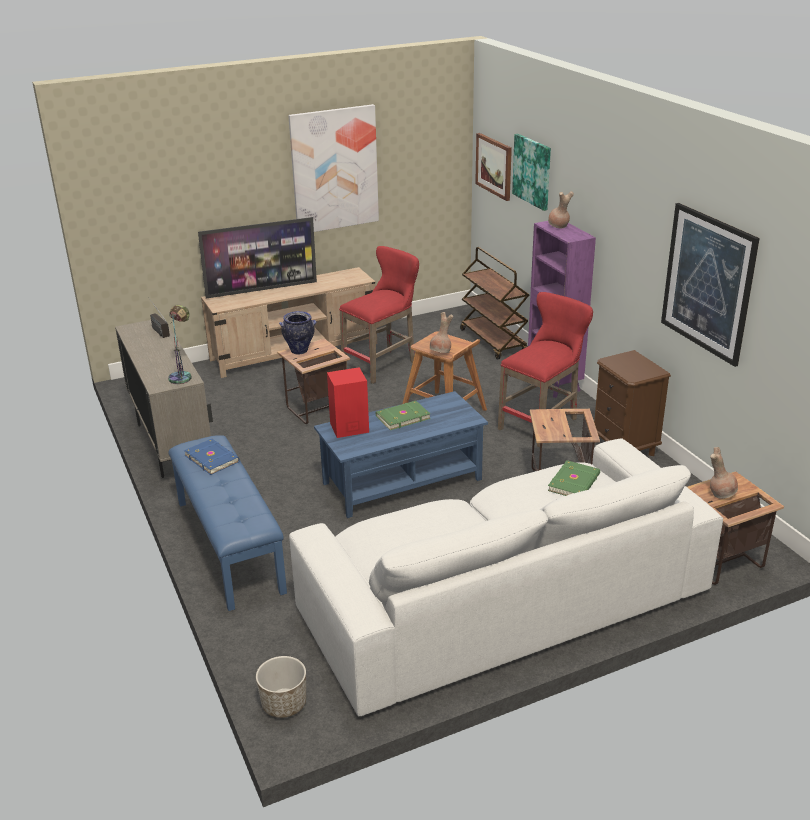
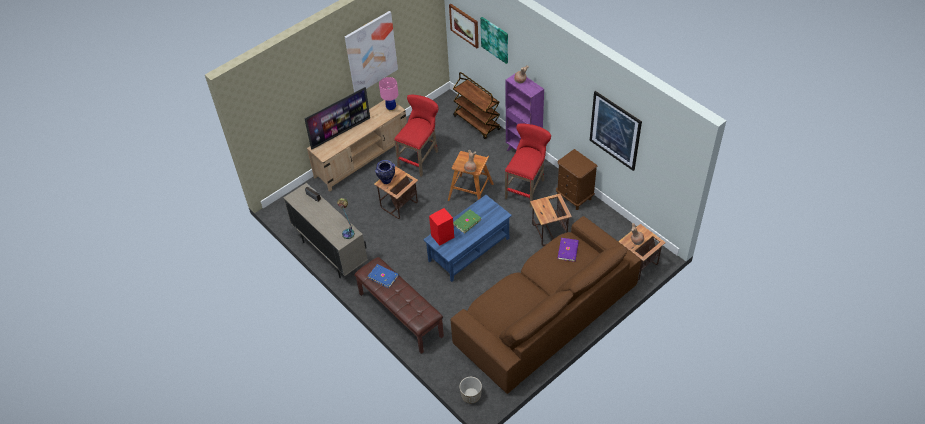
camera: 15 degrees left, 20 degrees up
(228, 545) = (400, 315): blue bench -> brown bench
(354, 277) = (391, 108): none -> pink table lamp
(502, 599) = (545, 313): white sofa -> brown sofa
(575, 482) = (568, 250): green book -> purple book

